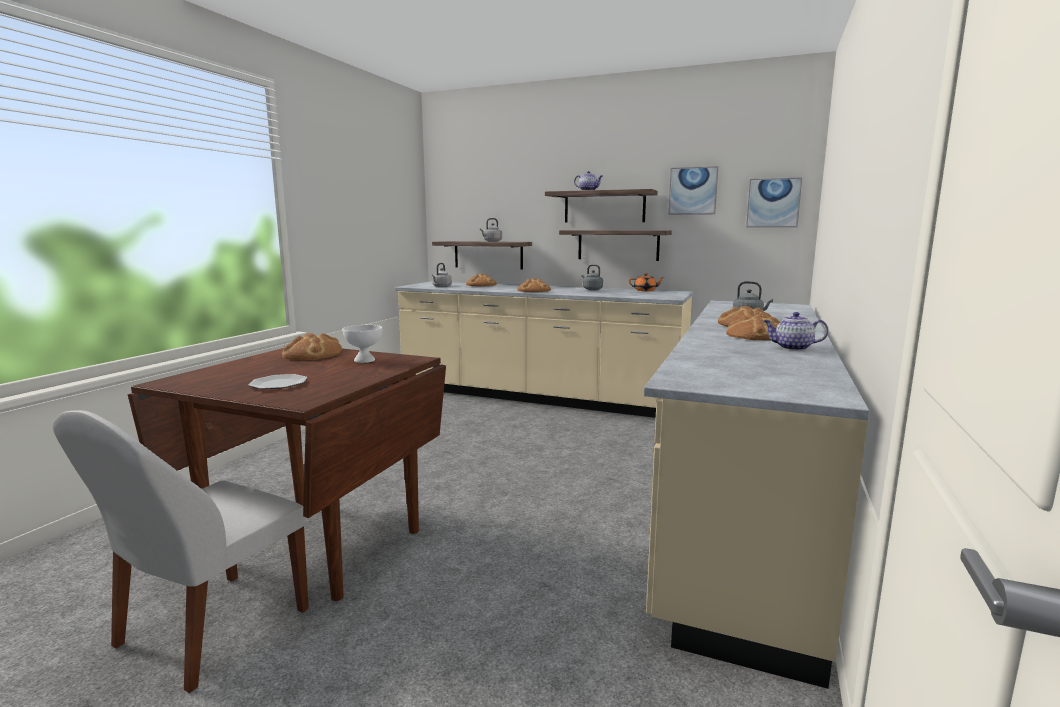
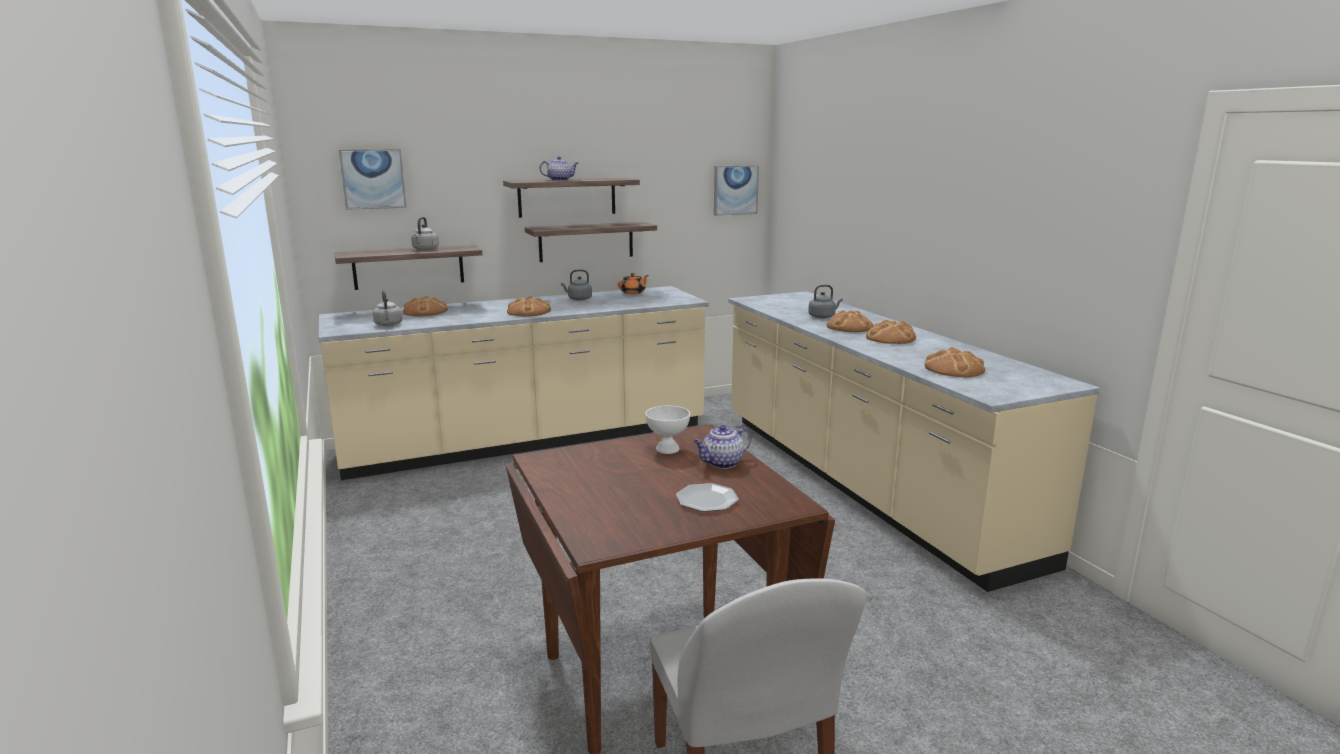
camera: 45 degrees left, 5 degrees up
(312, 354) = (587, 460): bread -> bread (954, 369)
(693, 191) = (662, 178): picture -> picture (373, 179)
(792, 348) = (941, 346): teapot -> teapot (722, 463)

